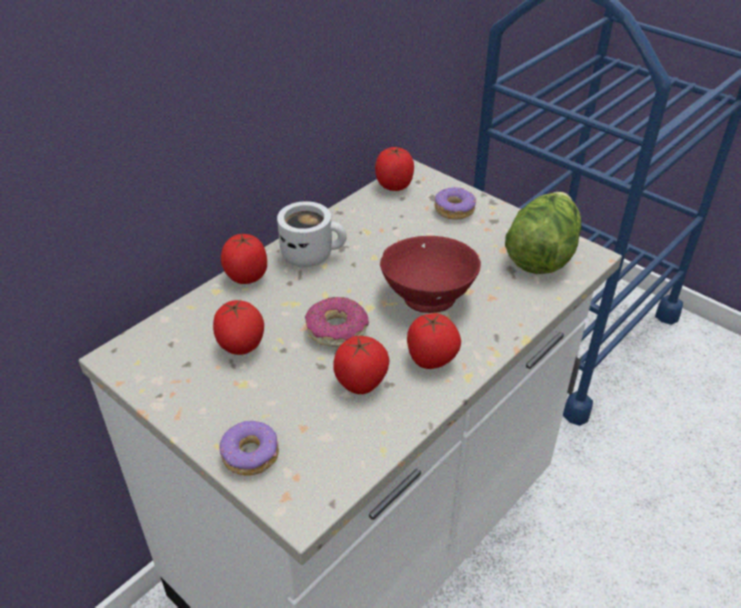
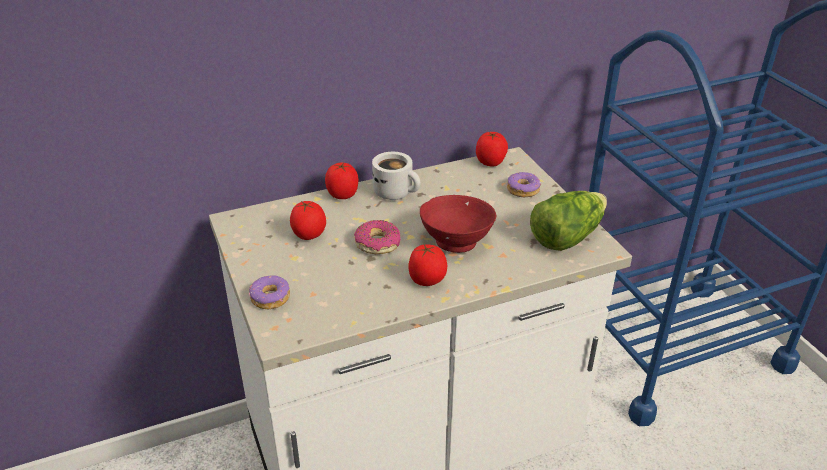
camera: 25 degrees right, 5 degrees down
(361, 383) = (369, 280): tomato -> none

